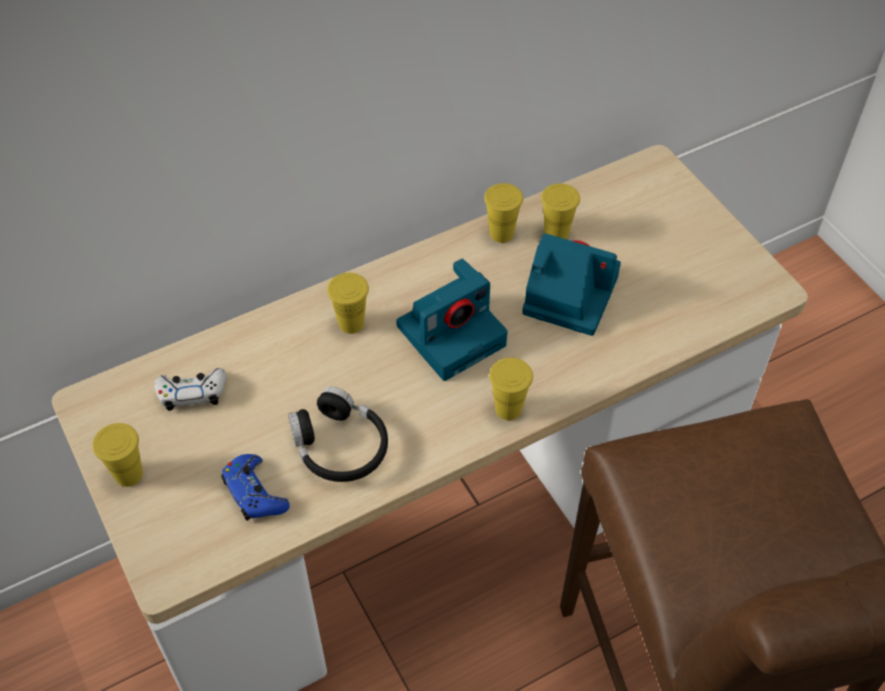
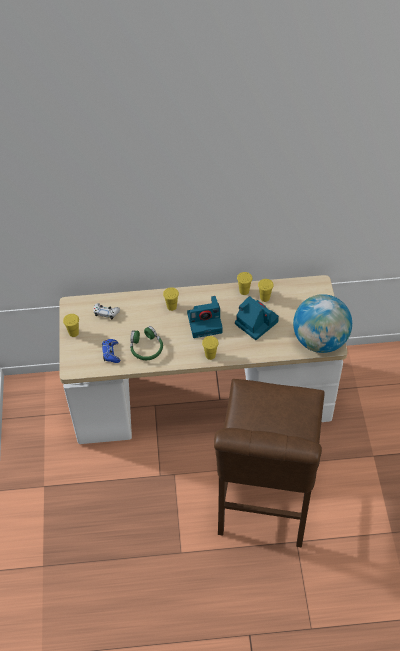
camera: 25 degrees right, 0 degrees up
(339, 446) = (146, 348): black headphones -> green headphones
(734, 288) = (320, 341): none -> globe

